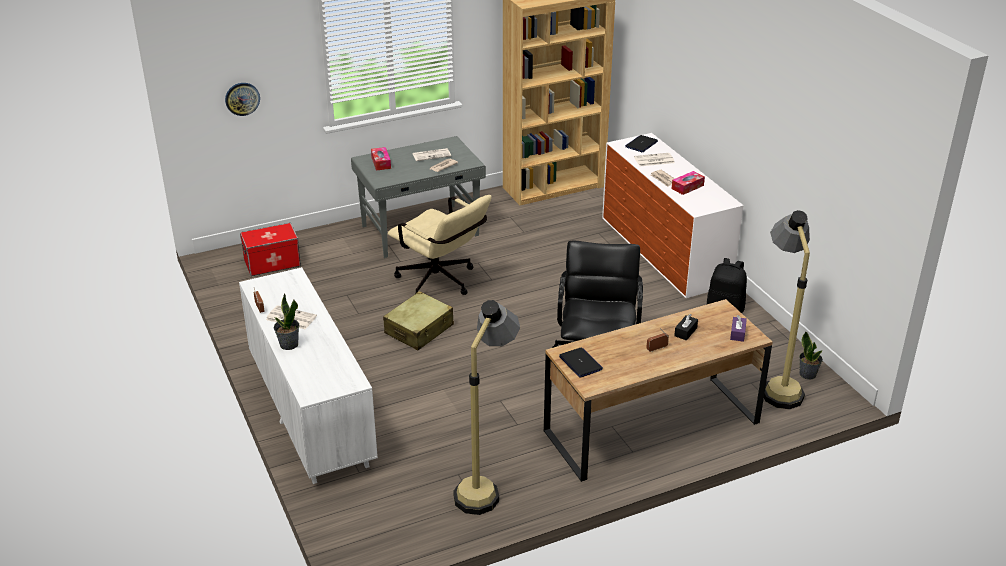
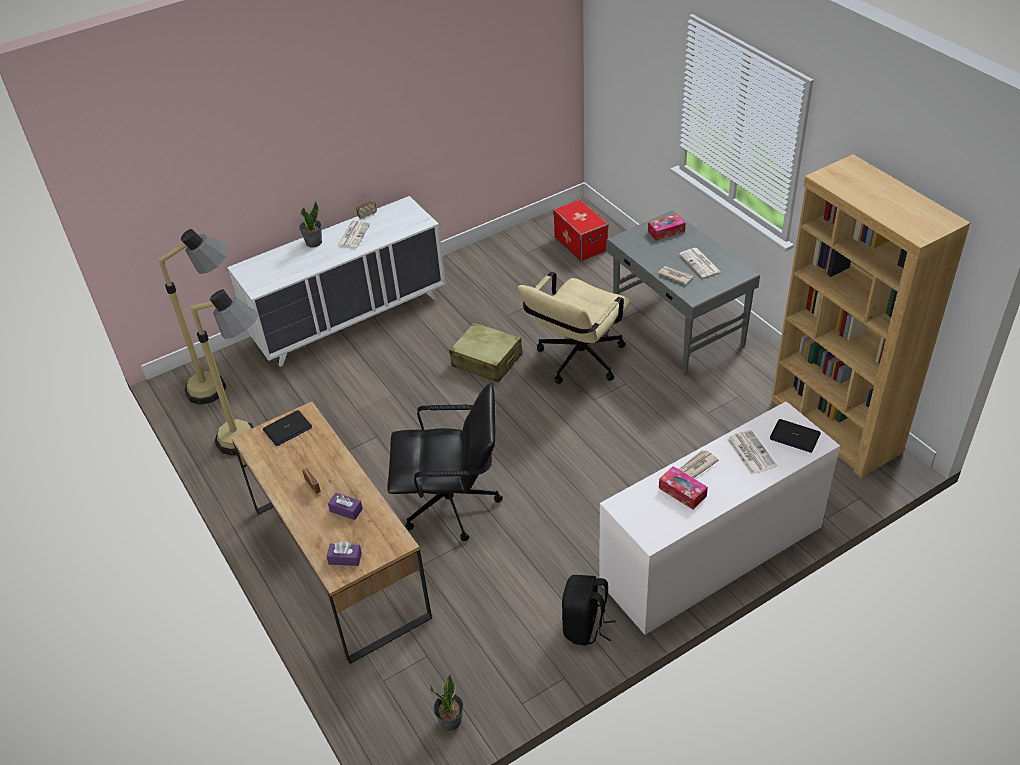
camera: 85 degrees right, 10 degrees up
(242, 98) = (625, 85): wall clock -> none
(685, 332) = (346, 510): black tissue box -> purple tissue box
(776, 383) = (427, 683): floor lamp -> floor lamp (224, 386)

